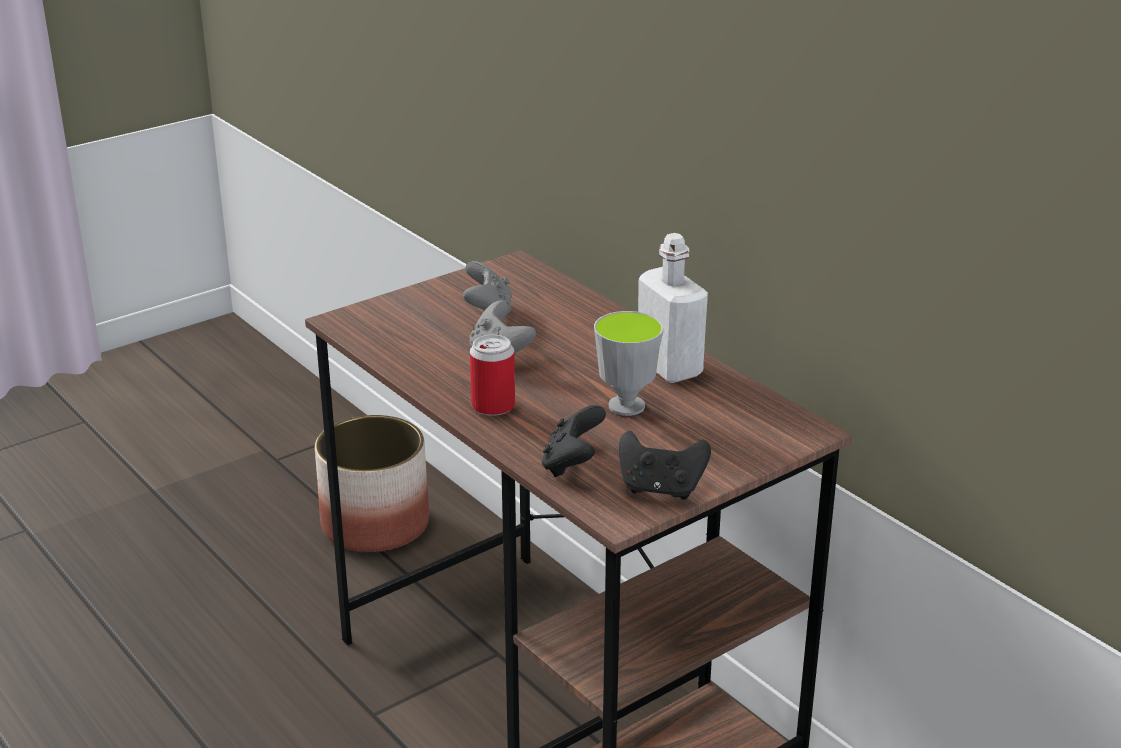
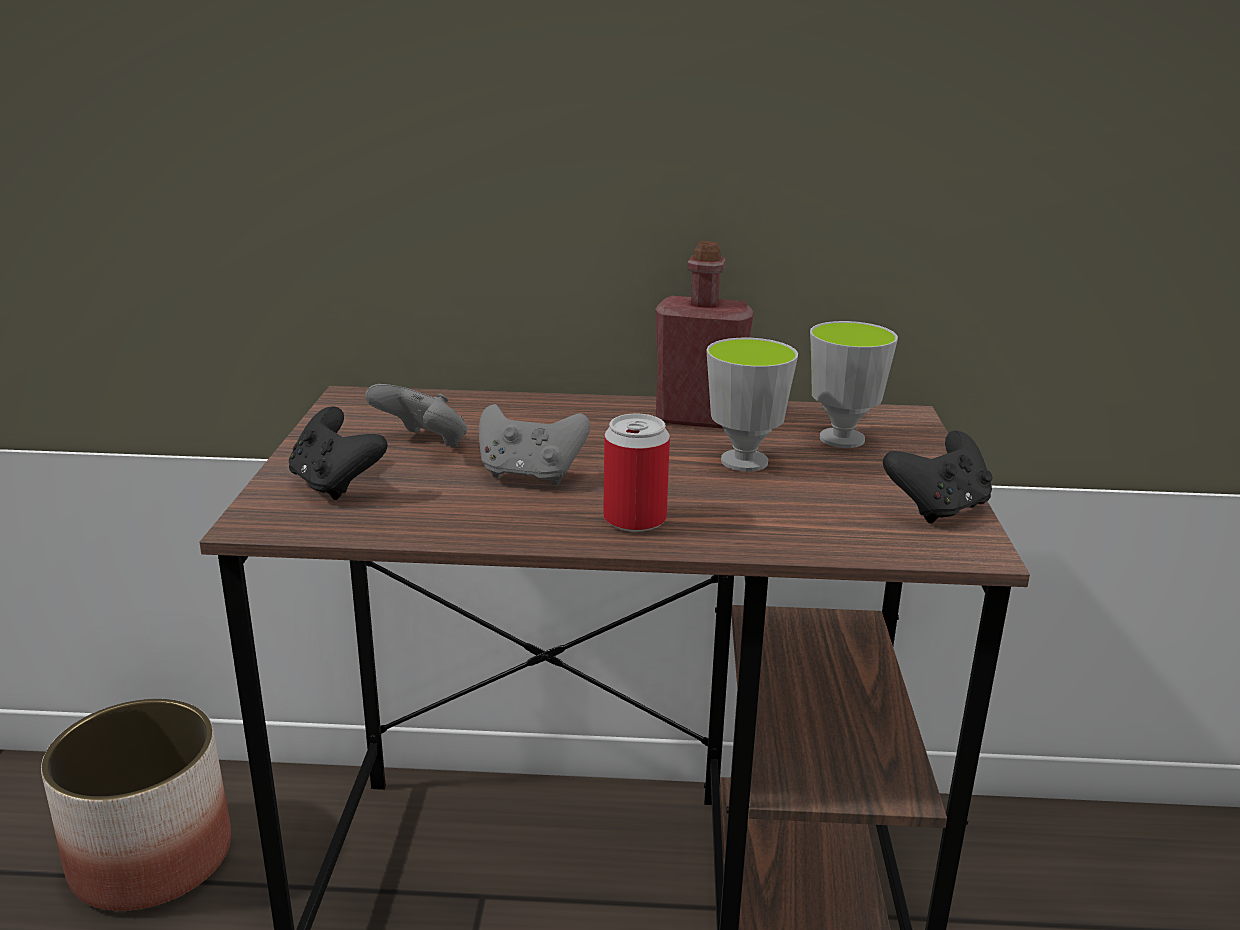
camera: 50 degrees left, 5 degrees down
(572, 465) = (829, 530): black game controller -> black game controller (335, 484)
(669, 367) = (699, 418): white bottle -> red bottle
(721, 423) = (842, 439): none -> cup

